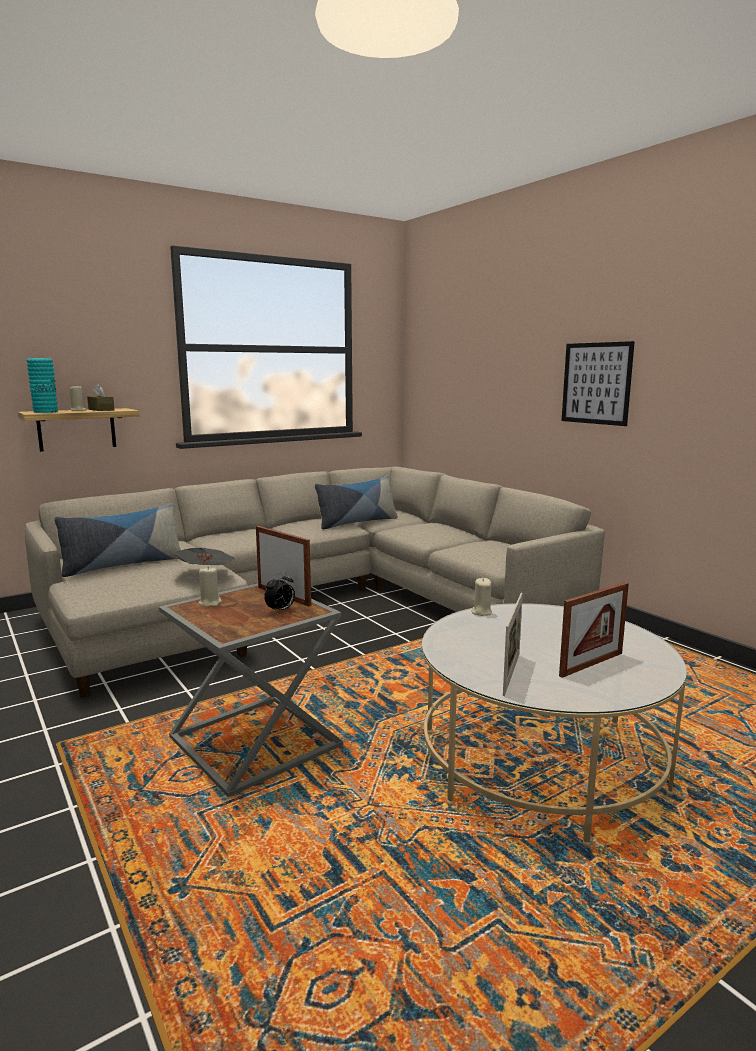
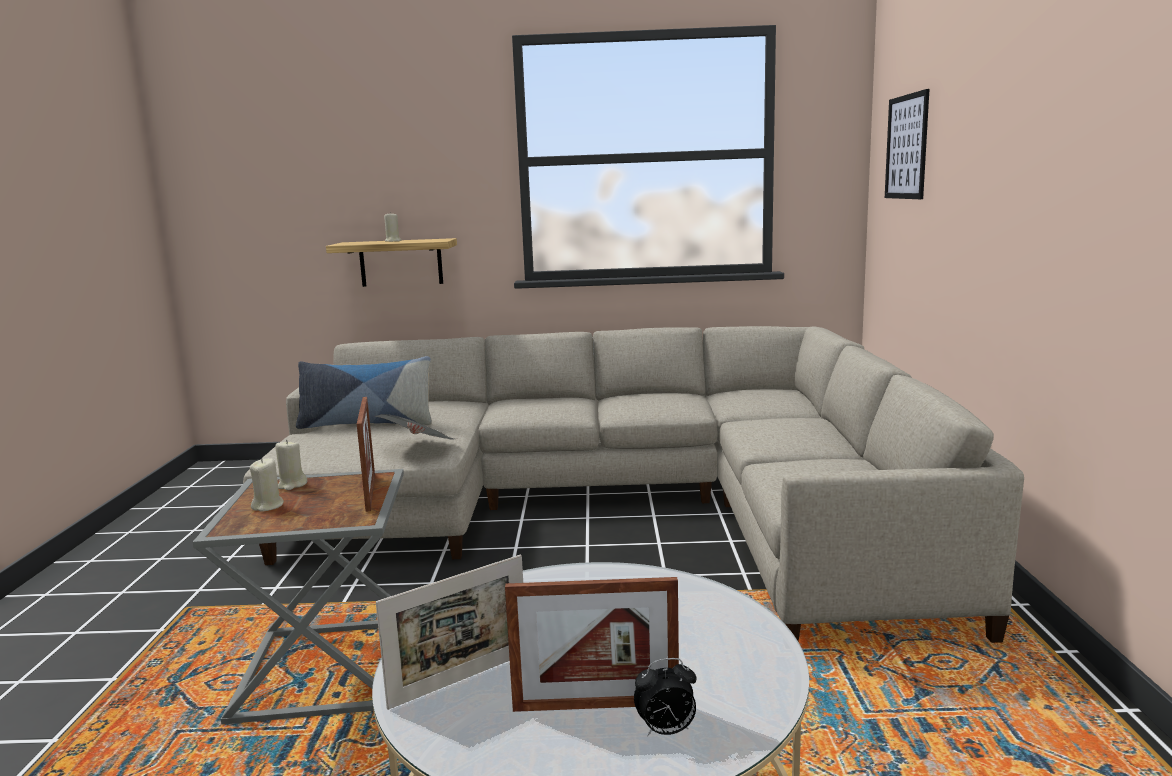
camera: 35 degrees right, 0 degrees up
(45, 412) = (356, 243): turquoise vase -> none
(101, 410) = (416, 240): brown tissue box -> none
(280, 610) = (331, 510): alarm clock -> alarm clock (666, 731)
(357, 522) = (710, 404): pillow -> none
(481, 612) = (604, 572): beige candle -> beige candle (268, 506)
(596, 383) = (1065, 196): picture -> picture (906, 147)

